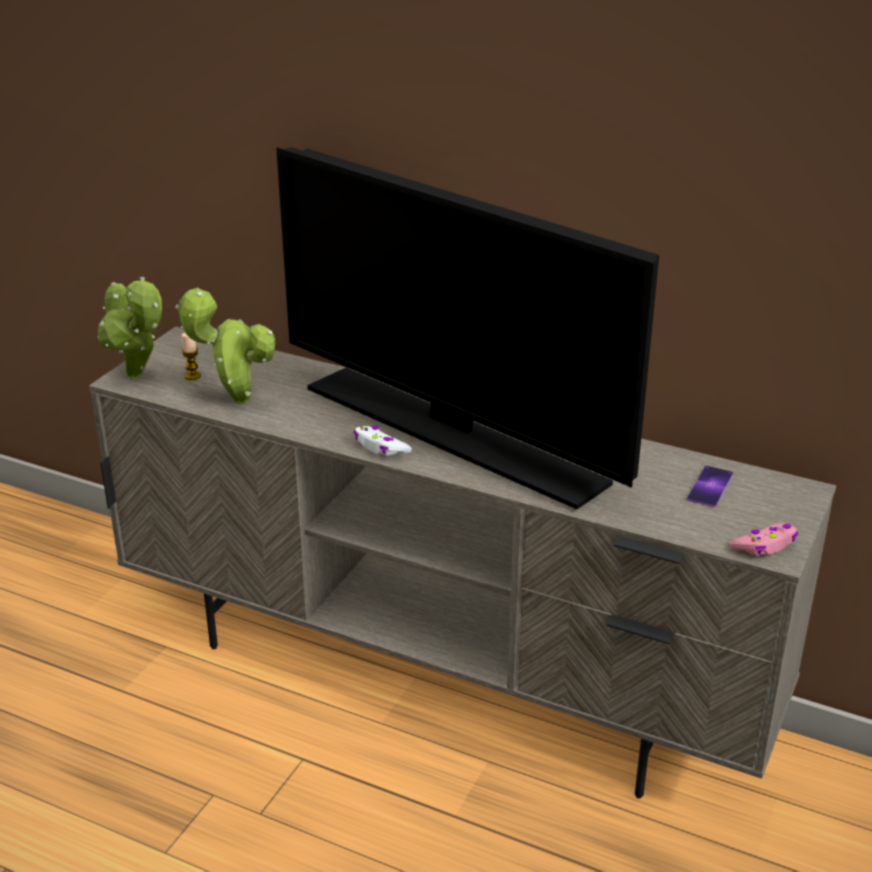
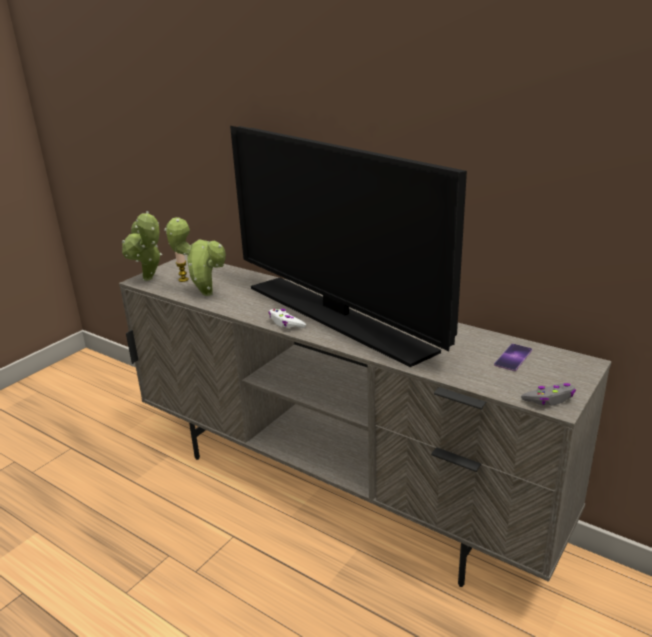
camera: 10 degrees right, 5 degrees down
(765, 546) = (549, 399): pink game controller -> grey game controller

